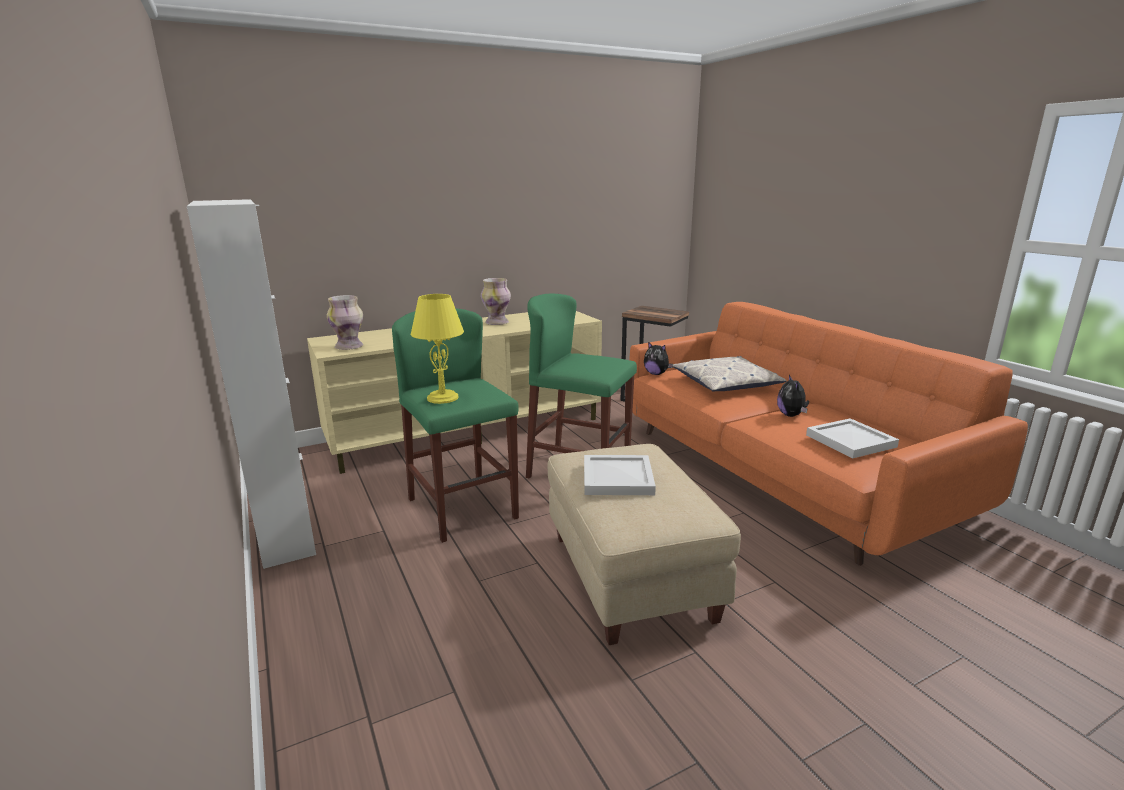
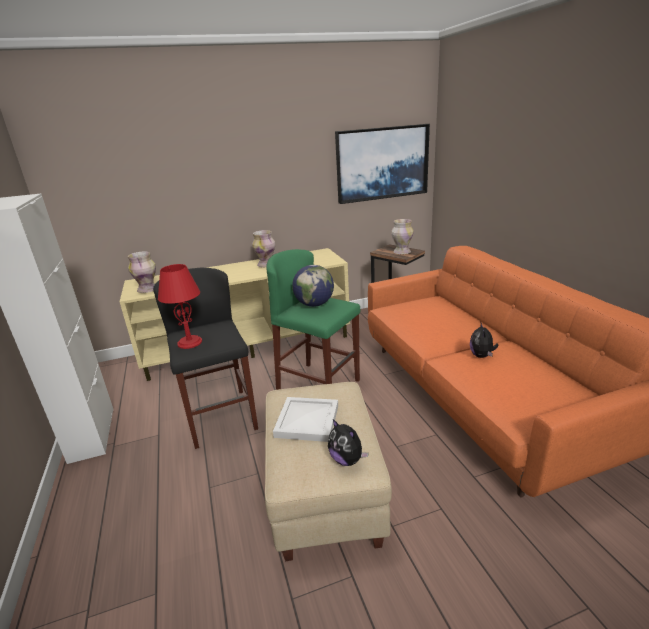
camera: 10 degrees right, 5 degrees up
(442, 397) = (190, 342): yellow table lamp -> red table lamp
(462, 508) = (220, 417): green stool -> black stool
(582, 361) = (314, 304): none -> globe
(634, 205) = (382, 163): none -> picture
(656, 374) = (387, 307): plush toy -> plush toy (347, 459)
(661, 312) = (401, 252): none -> vase
(726, 383) = (439, 319): pillow -> none
(850, 440) = (523, 387): white tray -> none

